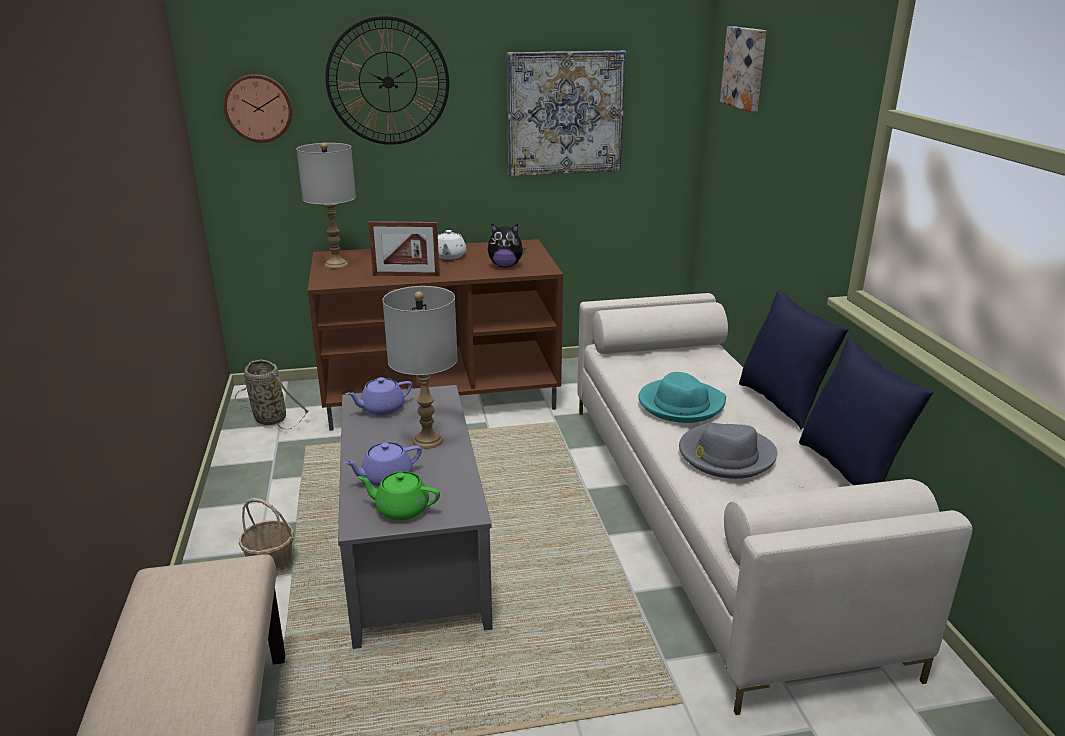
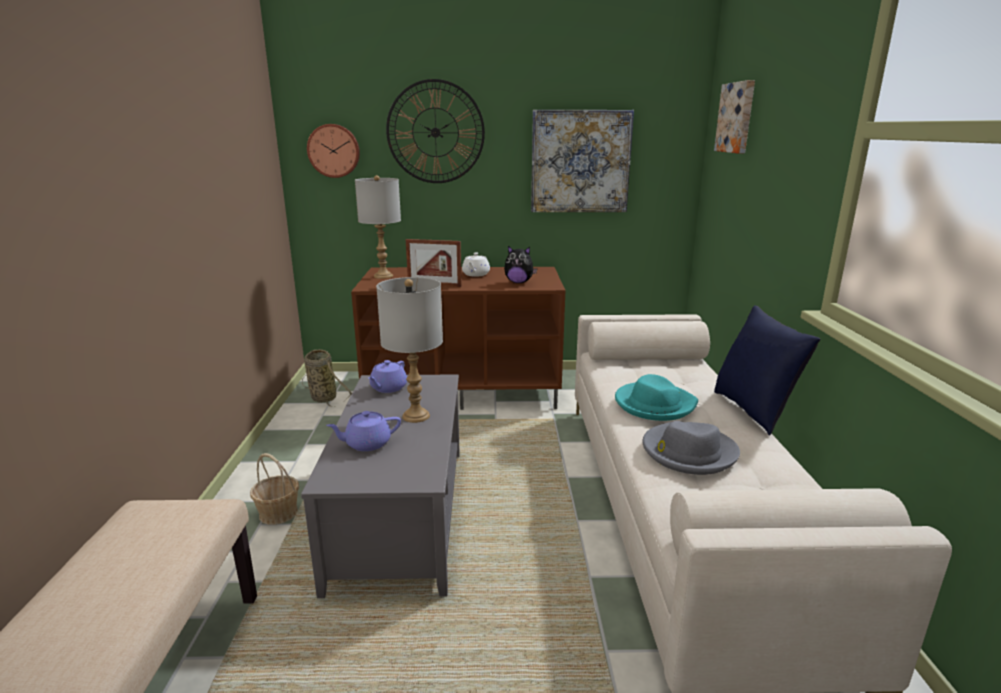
camera: 10 degrees right, 5 degrees down
(381, 409) = (388, 388): purple teapot -> purple teapot turned 45 degrees counterclockwise
(401, 509) = (368, 471): green teapot -> none
(849, 469) = (815, 476): blue pillow -> none

